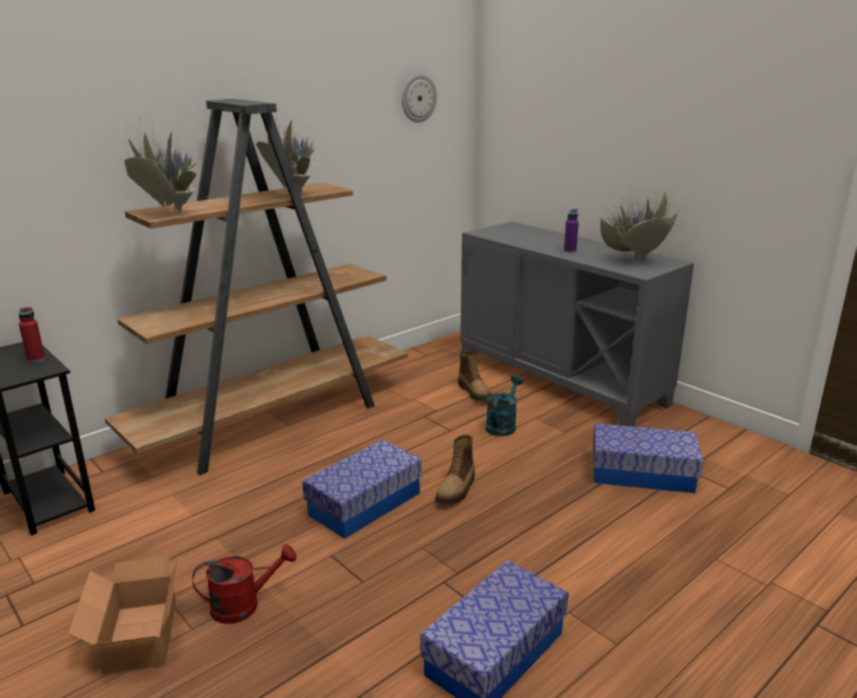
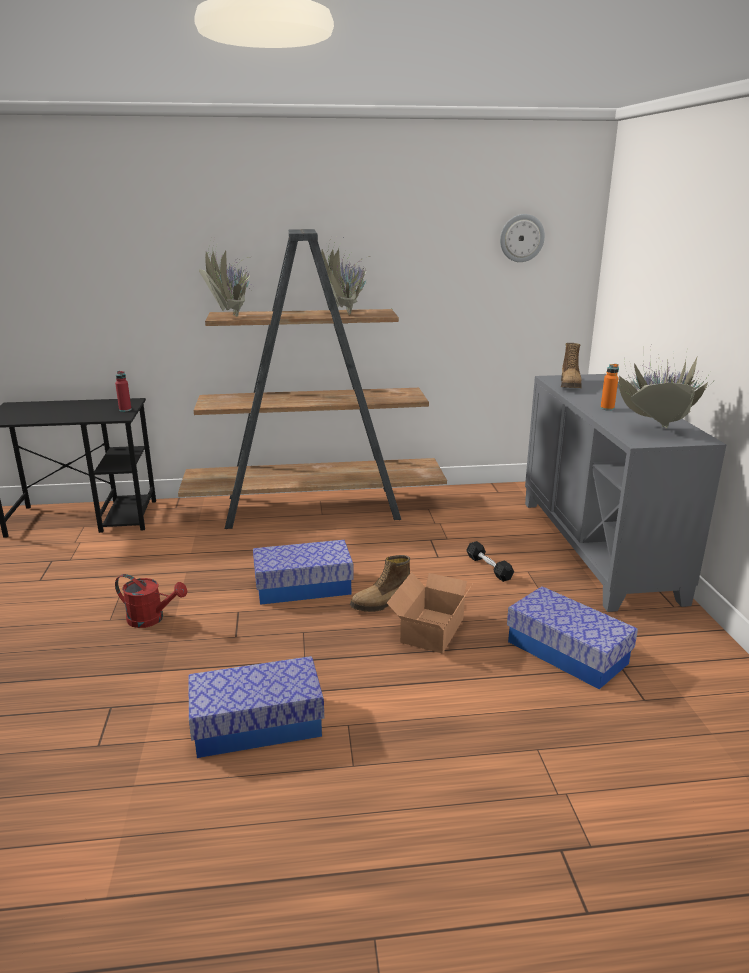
camera: 35 degrees right, 0 degrees up
(136, 638) = (78, 612): cardboard box -> cardboard box (429, 630)
(475, 393) = (499, 534): boot -> boot (570, 385)
(502, 425) = (488, 567): turquoise watering can -> black dumbbell
(570, 251) = (607, 408): purple bottle -> orange bottle

